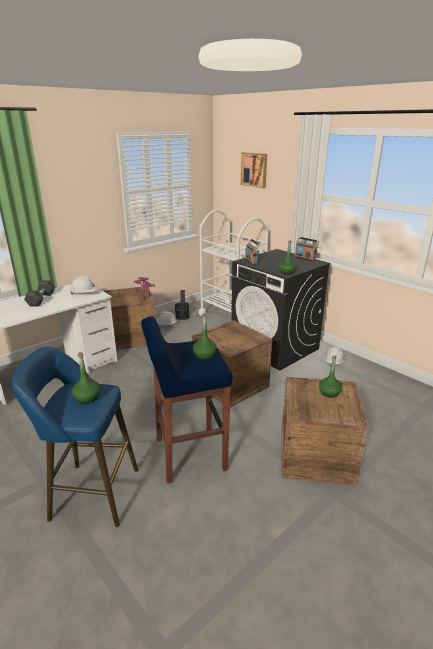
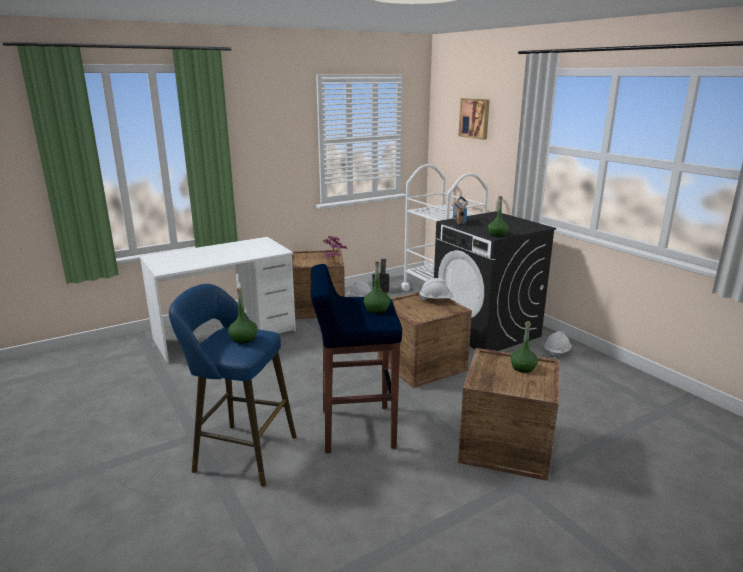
camera: 10 degrees right, 5 degrees down
(41, 299) = (218, 251): grey dumbbell -> none
(85, 294) = (265, 249): white hard hat -> white hard hat (436, 300)
(305, 258) = (526, 222): radio -> none

